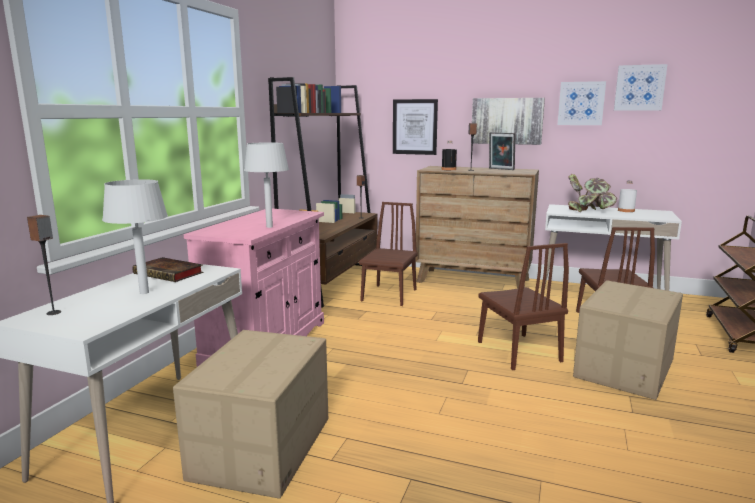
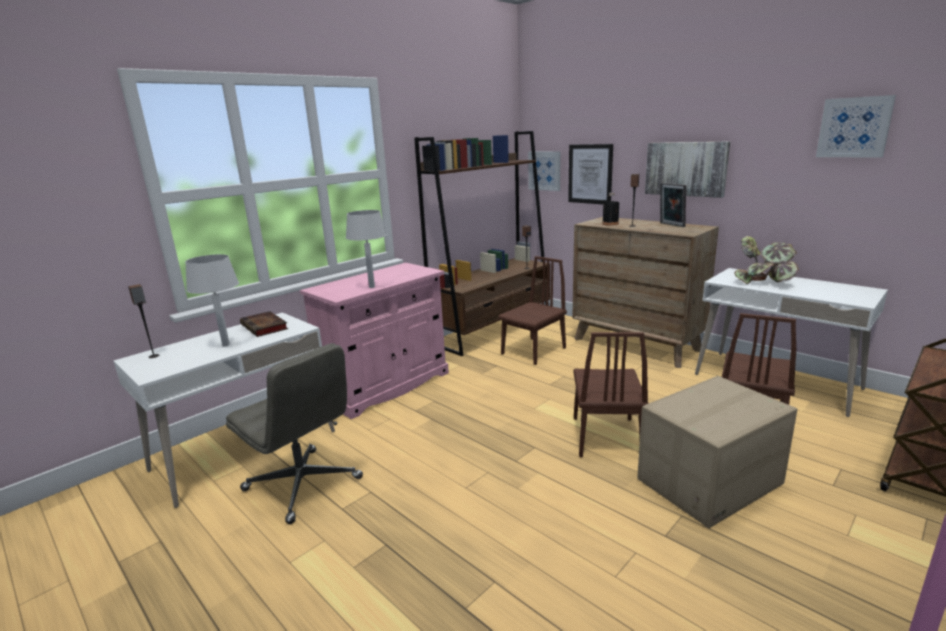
camera: 25 degrees right, 5 degrees up
(263, 448) = (304, 484): cardboard box -> grey office chair
(581, 103) = (774, 148): picture -> picture (544, 170)
(626, 210) = (817, 285): white bottle -> none

